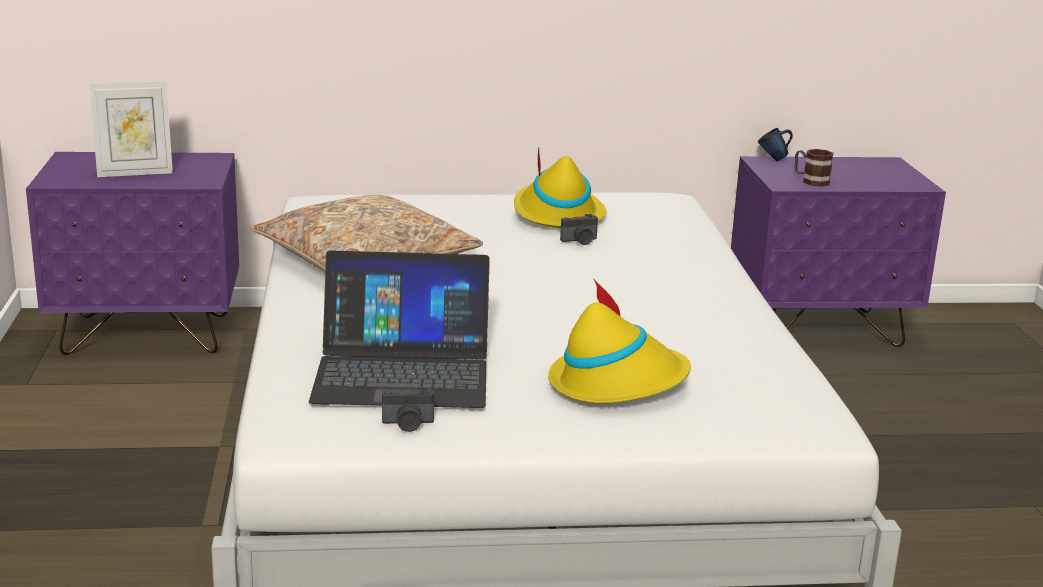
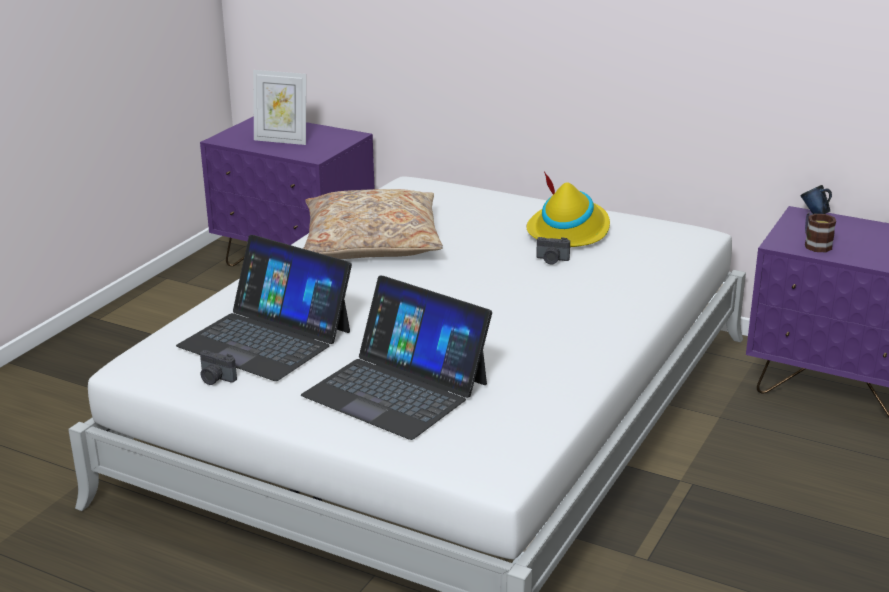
camera: 35 degrees right, 5 degrees up
(617, 383) = (396, 389): yellow hat -> laptop

